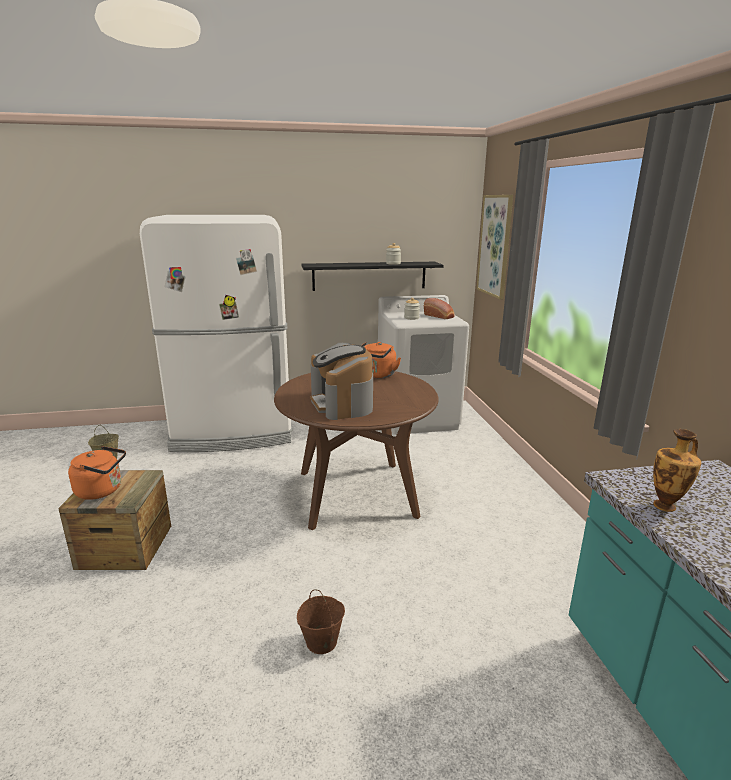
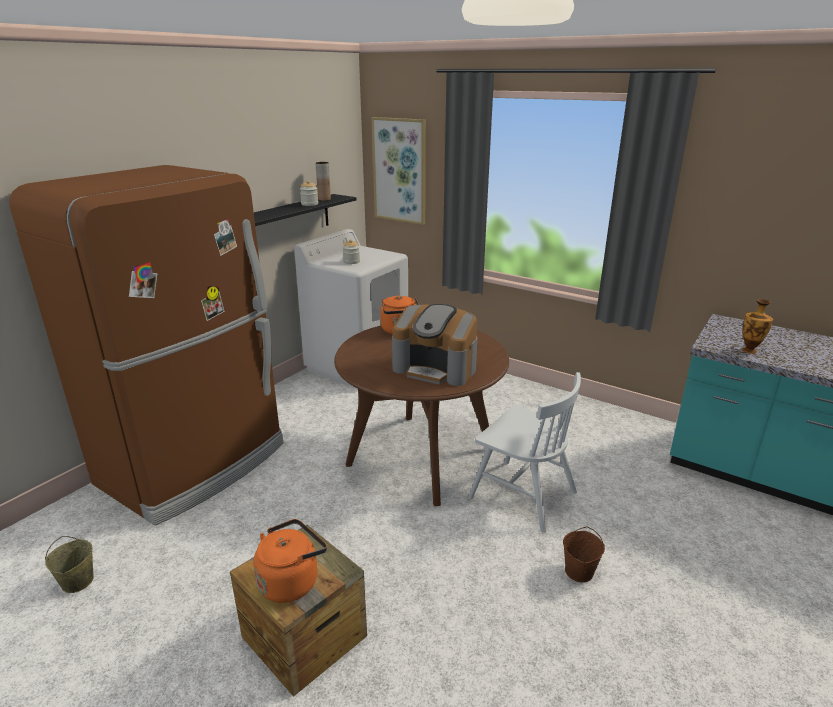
camera: 45 degrees left, 5 degrees up
(234, 432) = (196, 464): white fridge -> brown fridge
(380, 561) = (522, 495): none -> white chair
(413, 263) = (324, 199): none -> brown vase
(439, 316) = (369, 253): bread -> none

